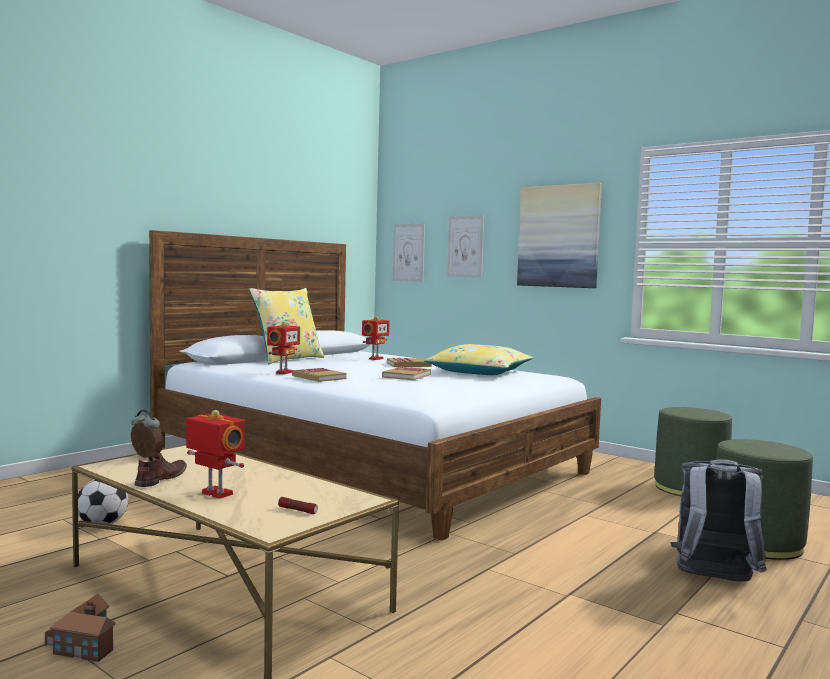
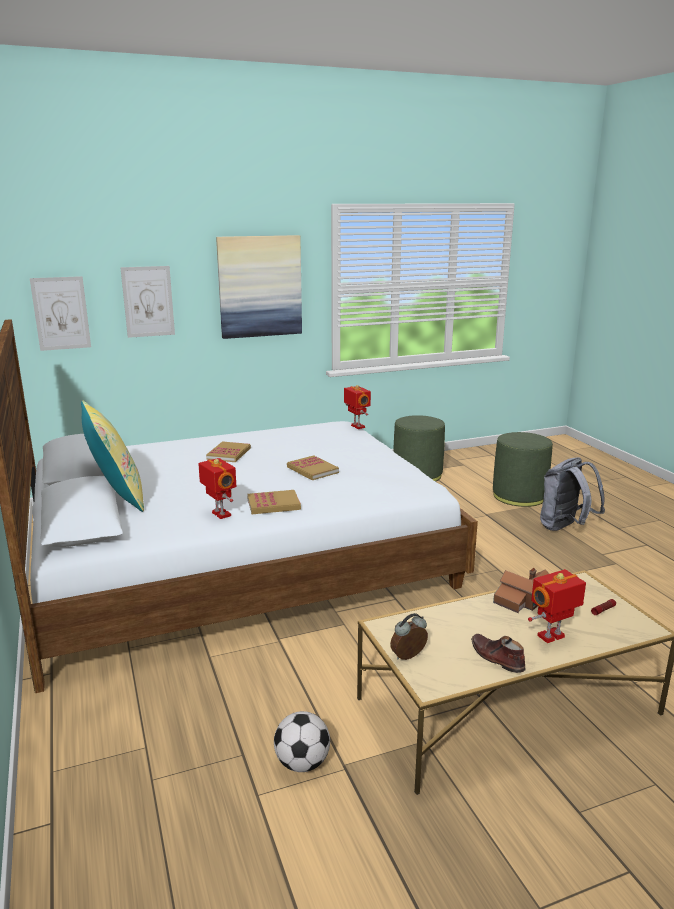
camera: 60 degrees left, 15 degrees up
(83, 644) = (592, 798): toy house -> toy house (522, 599)
(375, 359) = (166, 457): toy robot -> toy robot (357, 426)
(479, 372) = (300, 440): yellow pillow -> none

